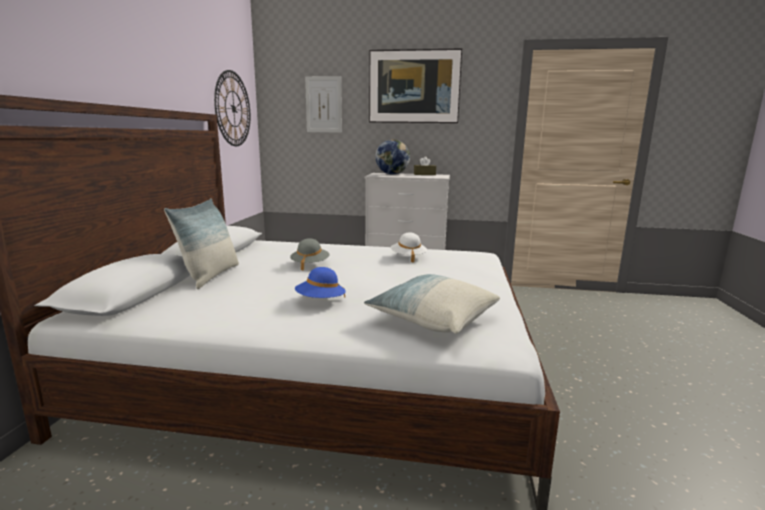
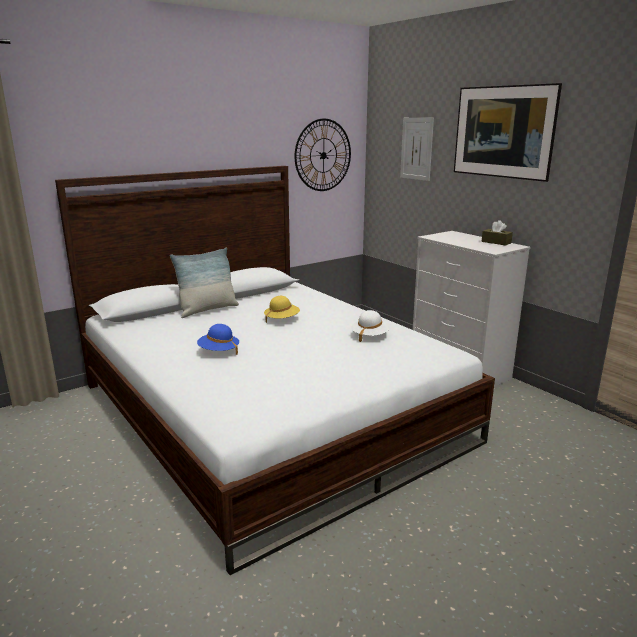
camera: 45 degrees right, 5 degrees up
(310, 265) = (282, 319): grey hat -> yellow hat
(392, 174) = (460, 236): globe -> none
(432, 319) = (245, 392): pillow -> none

